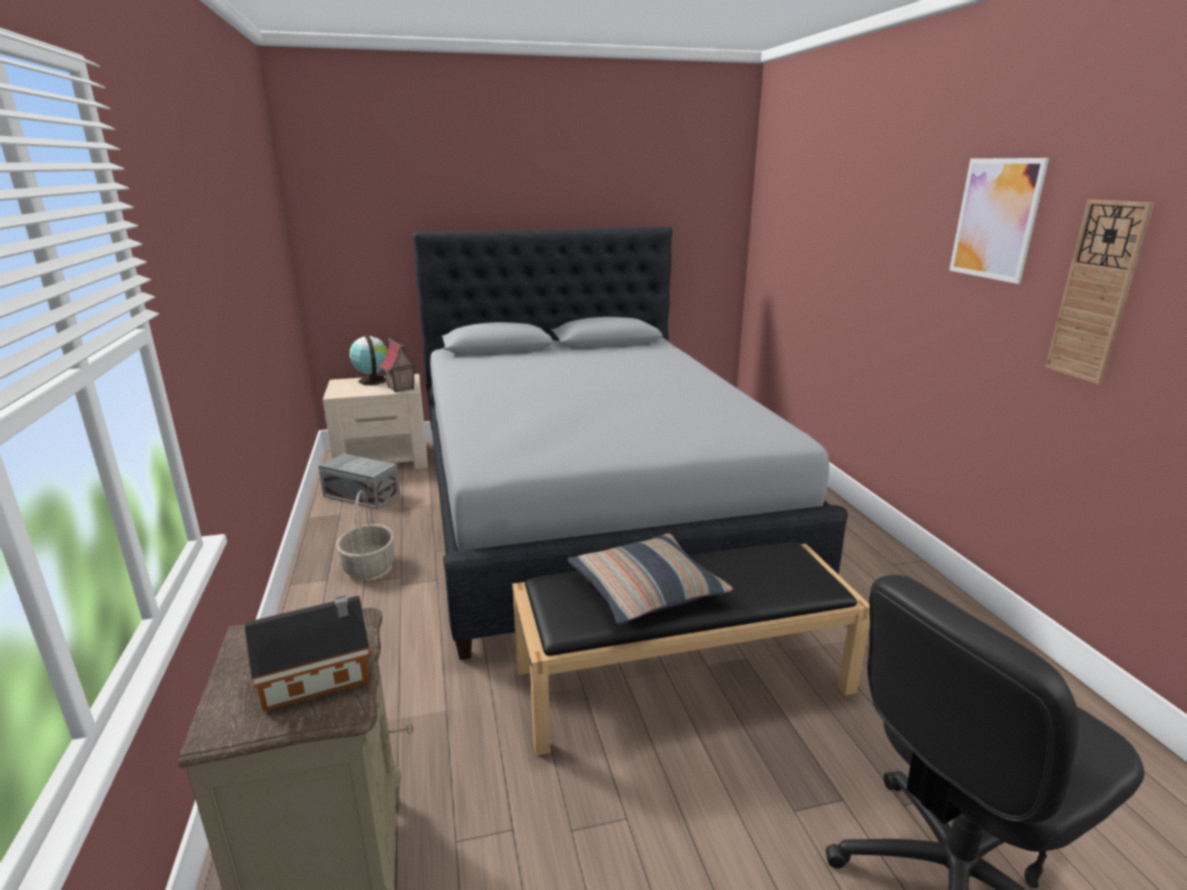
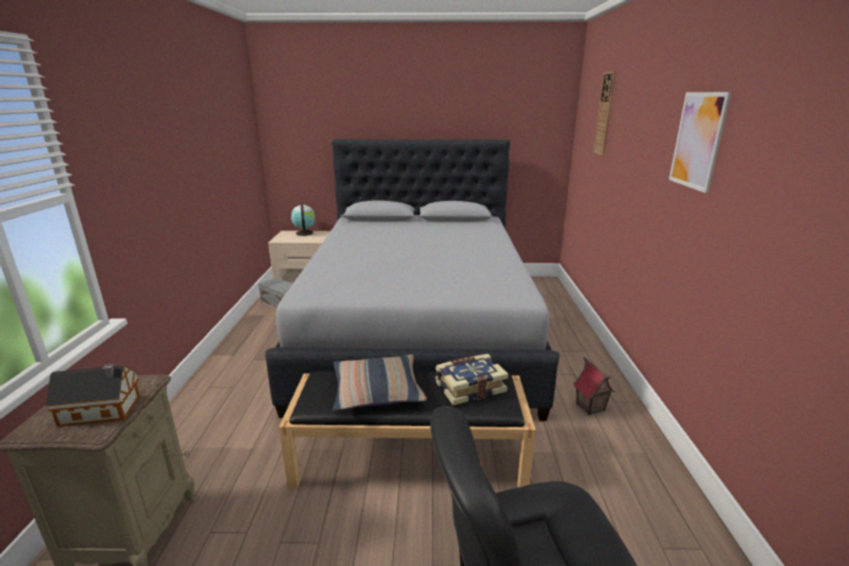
camera: 15 degrees right, 0 degrees up
(369, 567) = (261, 350): basket -> none
(400, 388) = (317, 239): toy house -> toy house (590, 407)
(763, 566) = (469, 387): none -> book
(1097, 292) = (752, 203): wall clock -> wall clock (605, 114)

